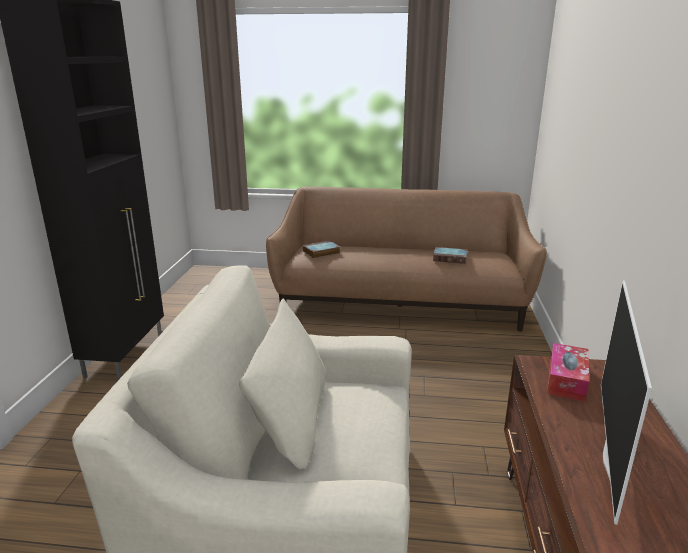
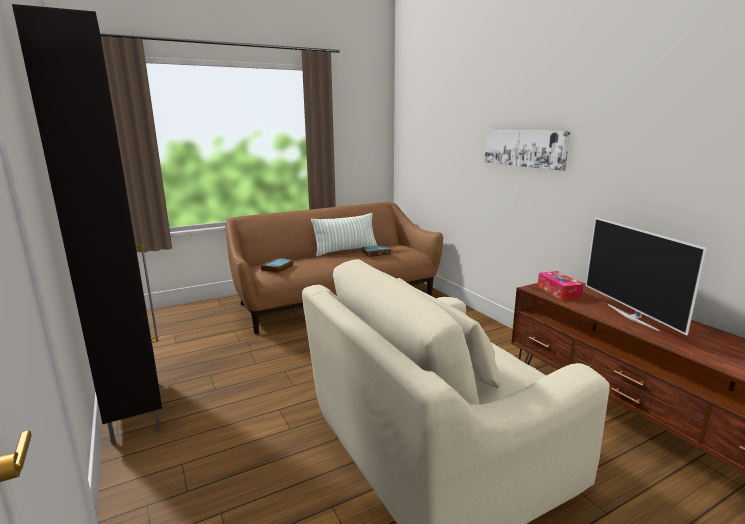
camera: 35 degrees left, 5 degrees down
(421, 247) = (346, 251): none -> pillow
(628, 143) = (524, 148): none -> picture

